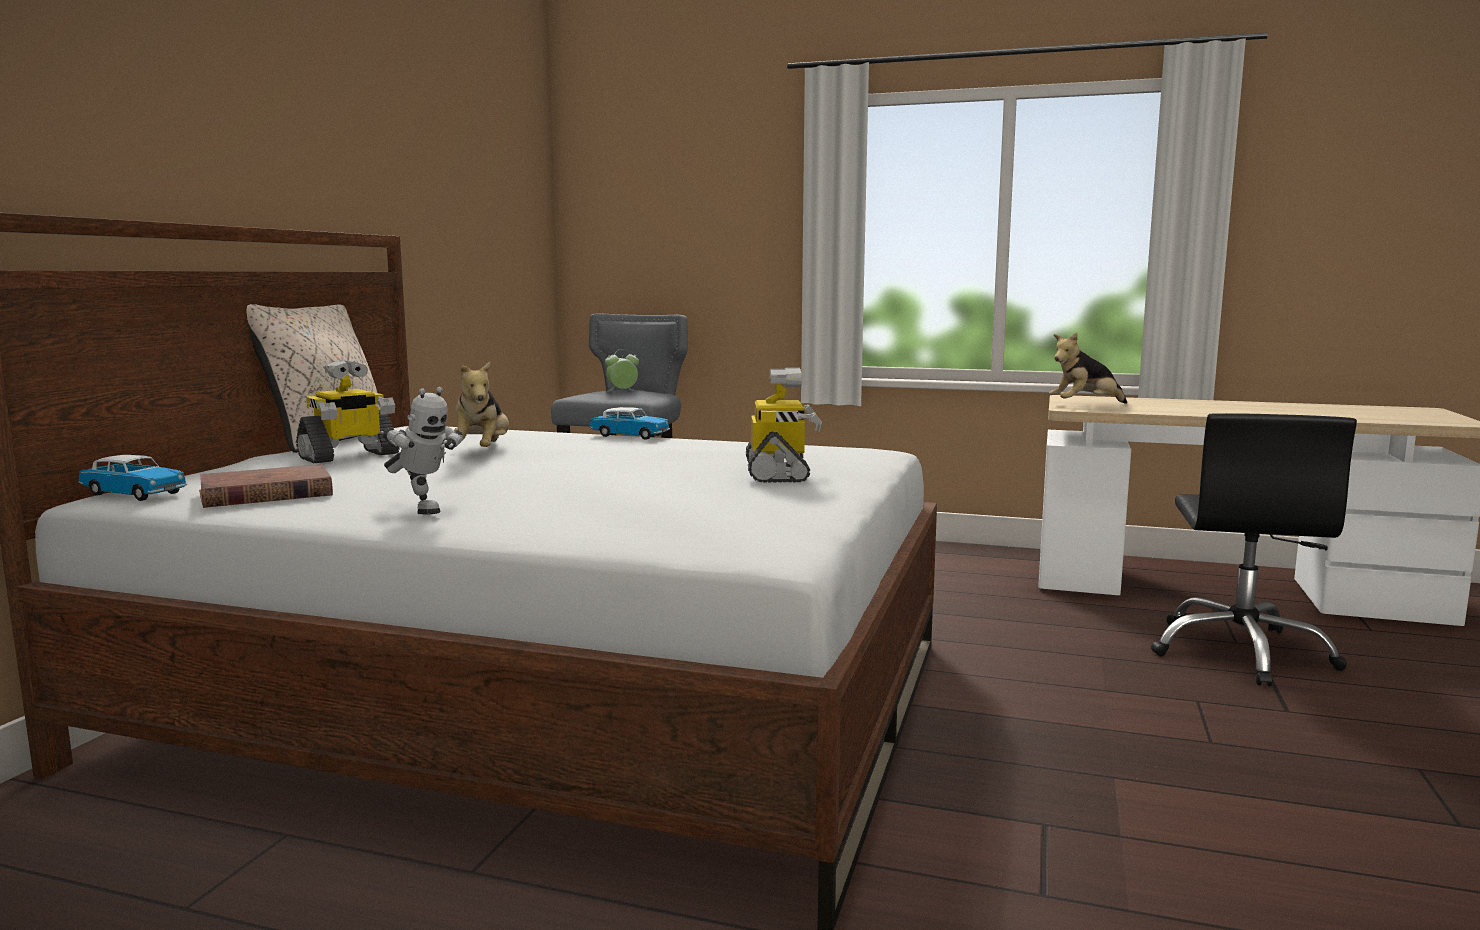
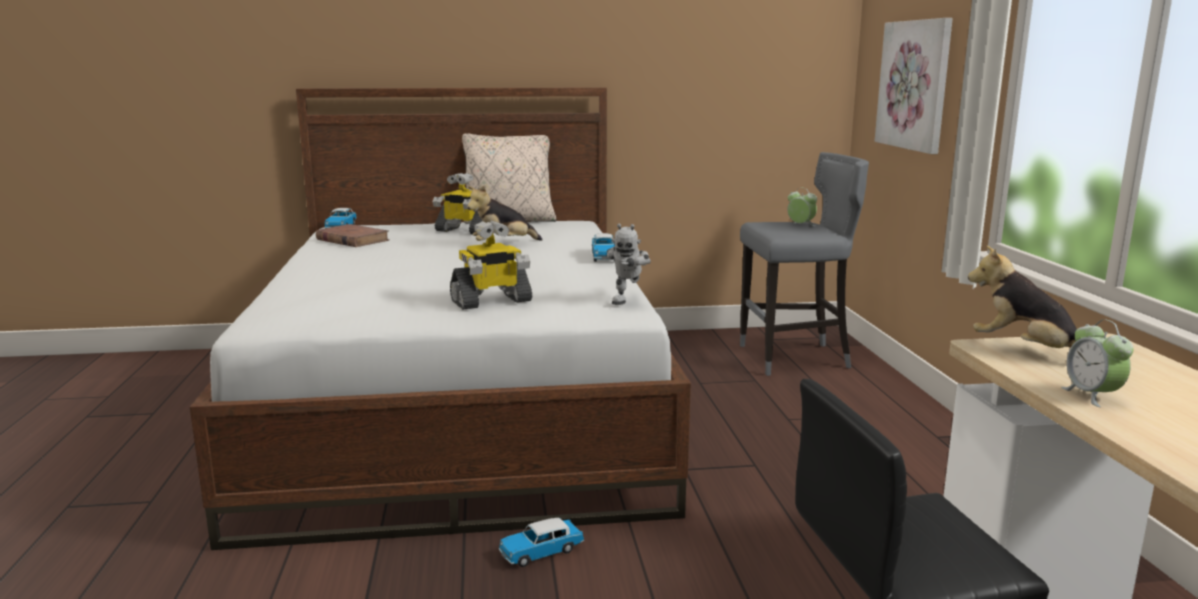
camera: 65 degrees right, 5 degrees up
(423, 510) = (329, 263): toy robot -> toy robot (628, 301)
(687, 239) = (915, 85): none -> picture
(962, 715) = (541, 552): none -> toy car
(1177, 410) = (1092, 396): none -> alarm clock

